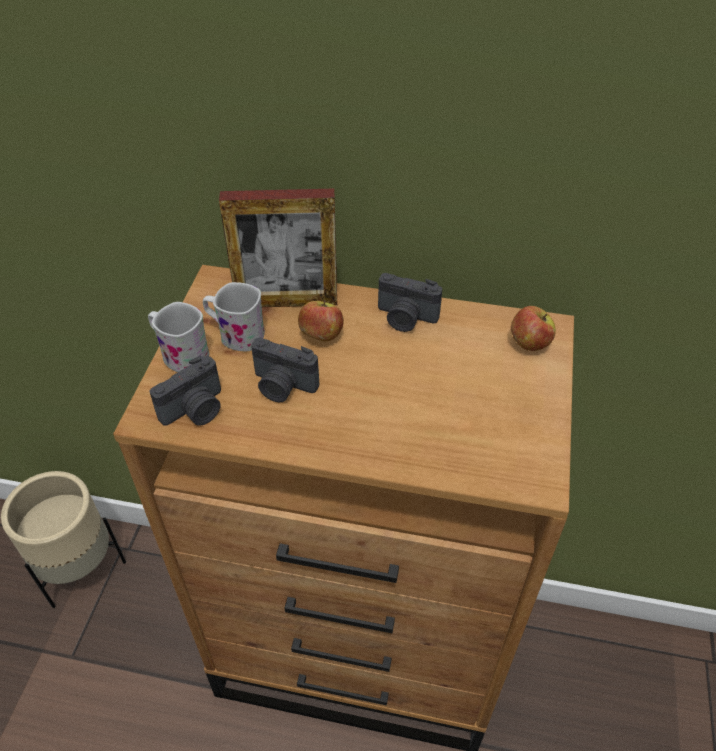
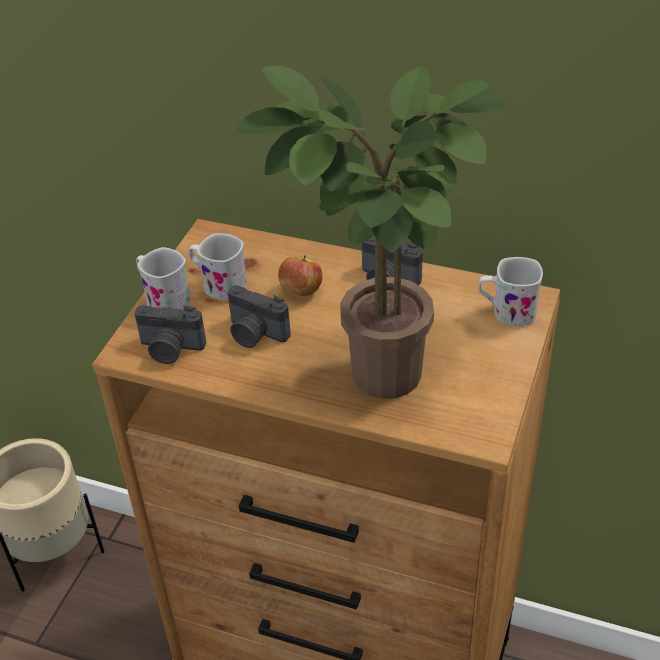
camera: 10 degrees right, 5 degrees down
(196, 410) = (170, 349): camera -> camera turned 45 degrees clockwise
(287, 301) = (273, 258): picture frame -> none
(421, 430) = (380, 382): none -> potted plant
(529, 343) = (506, 312): apple -> white mug

